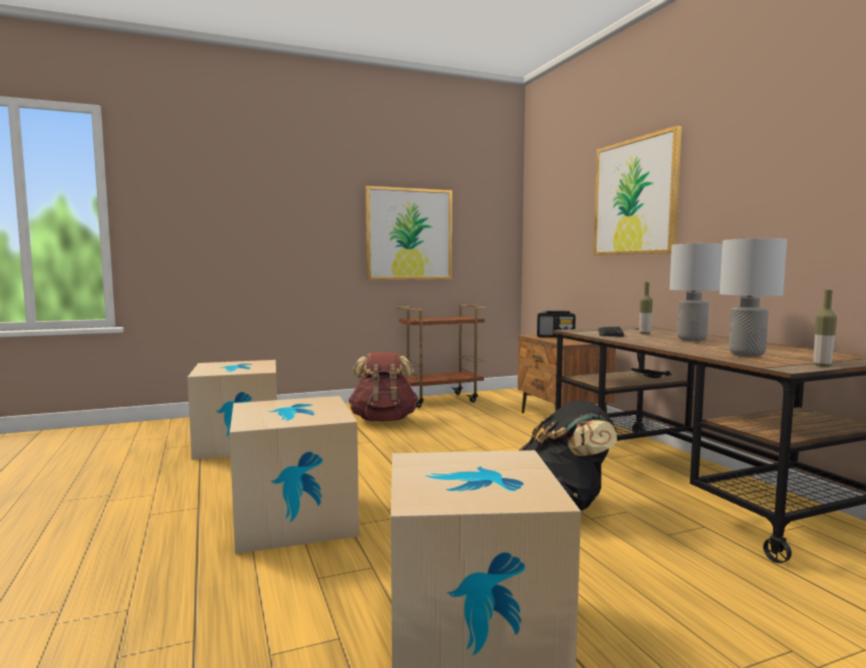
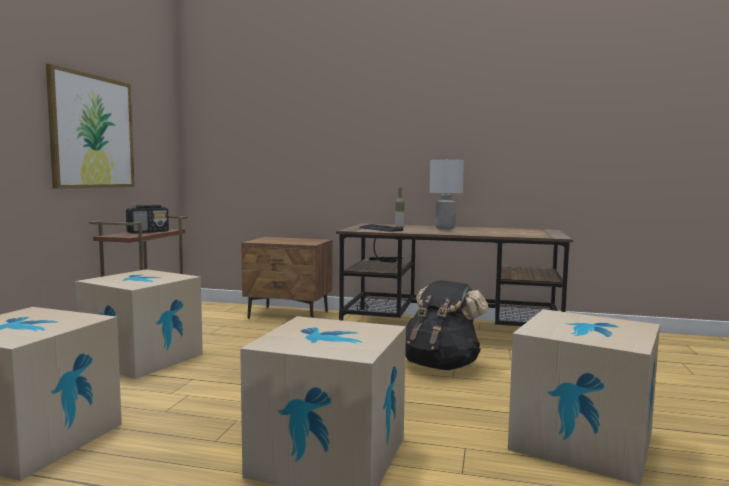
camera: 55 degrees left, 0 degrees up
(383, 420) = (142, 358): brown backpack -> cardboard box
(556, 337) = (276, 240): radio -> radio (148, 232)
(635, 197) = (343, 117): picture -> none
(745, 355) = (512, 233): grey table lamp -> none
(822, 365) = (557, 234): bottle -> none

